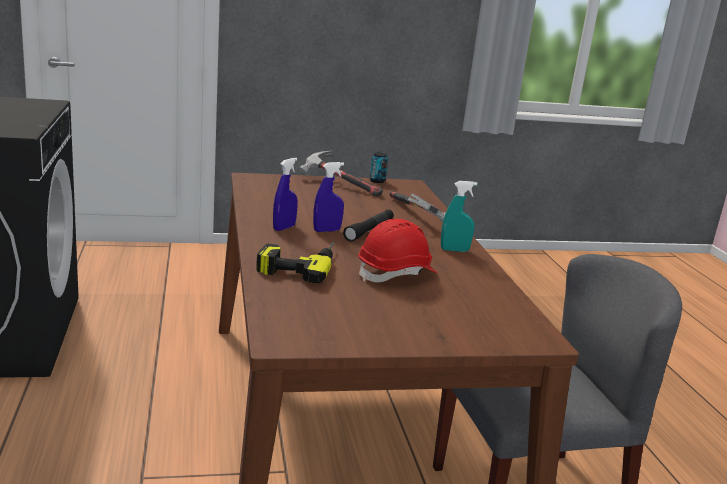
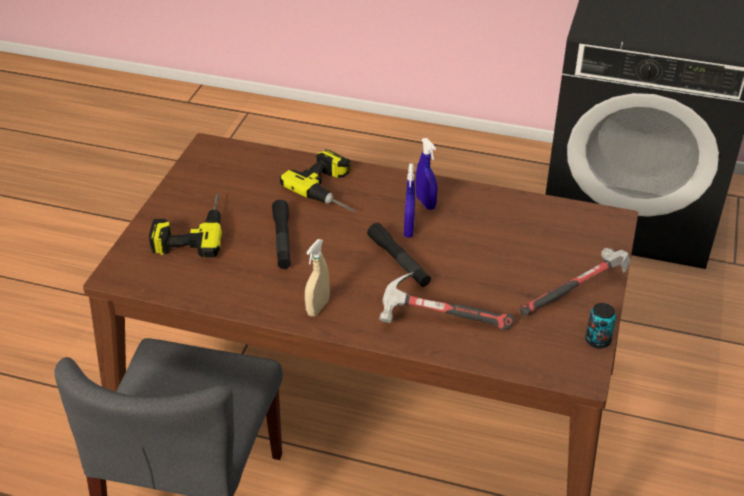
camera: 120 degrees right, 20 degrees up
(396, 273) = (282, 240): red hard hat -> black flashlight
(435, 318) = (190, 230): none -> power drill
(454, 250) = (318, 307): turquoise spray bottle -> beige spray bottle

